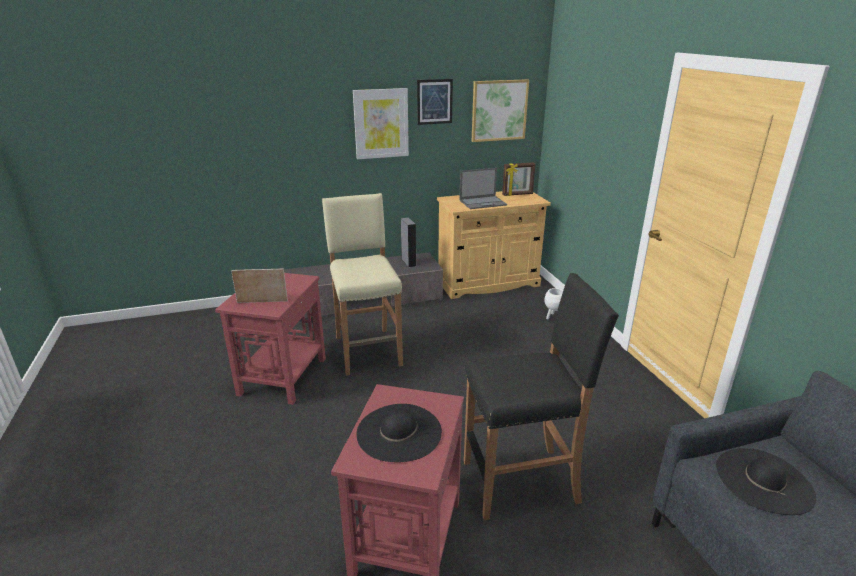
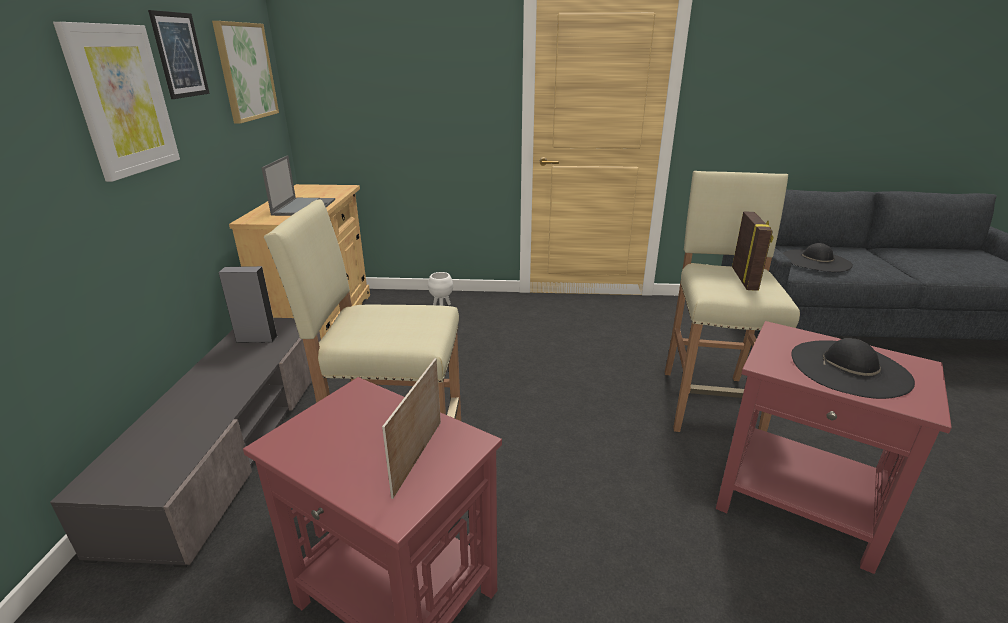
camera: 70 degrees left, 0 degrees up
(517, 194) = (307, 190): picture frame -> picture frame (745, 279)
(521, 482) = (709, 402): black stool -> beige stool

